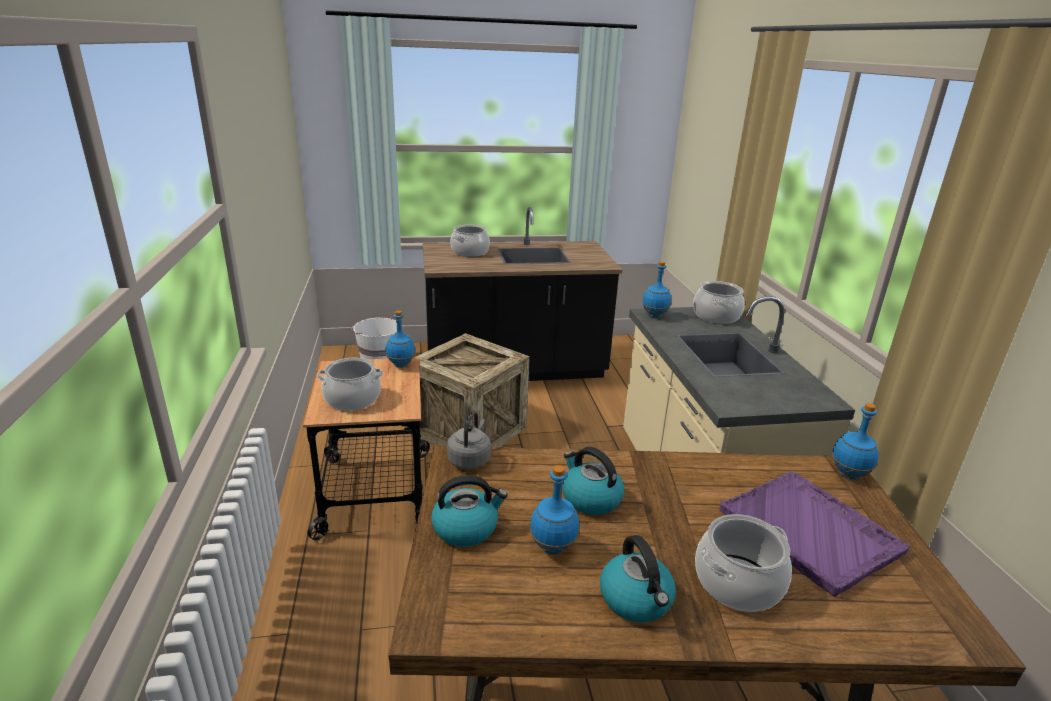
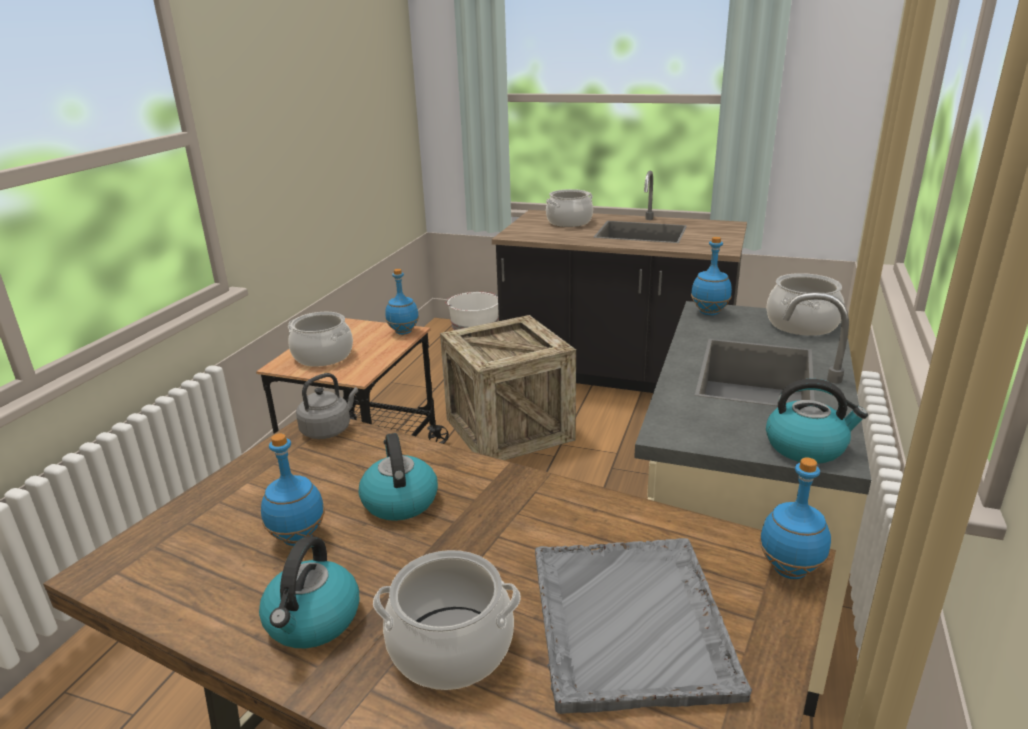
camera: 30 degrees right, 0 degrees up
(466, 528) = (243, 493): kettle -> kettle (806, 447)
(810, 532) = (629, 623): purple tray -> grey tray

